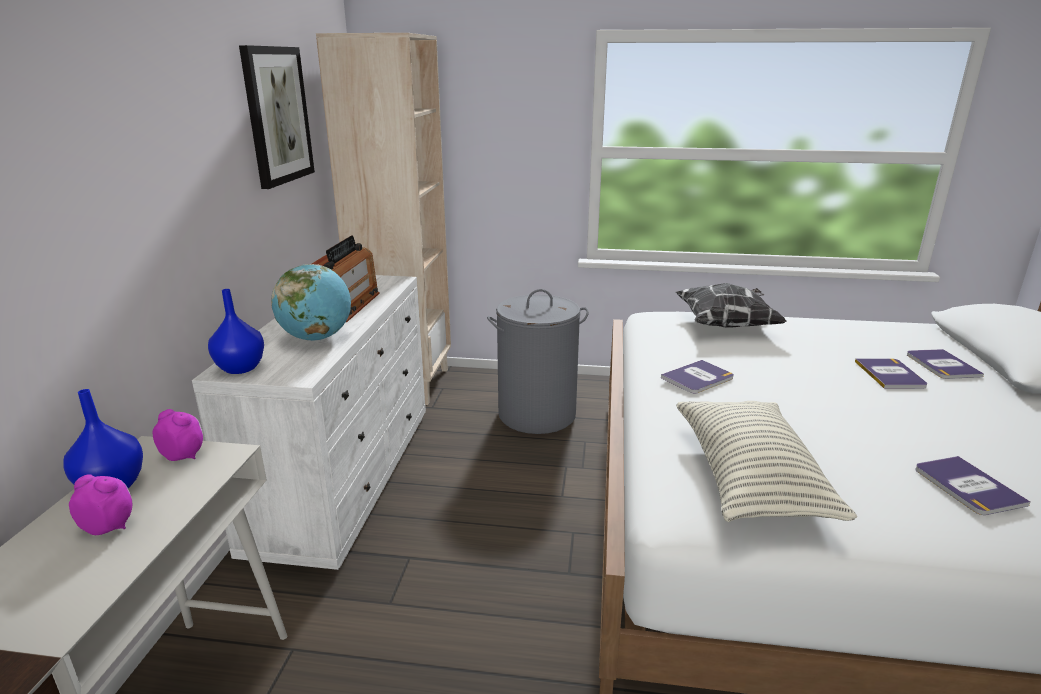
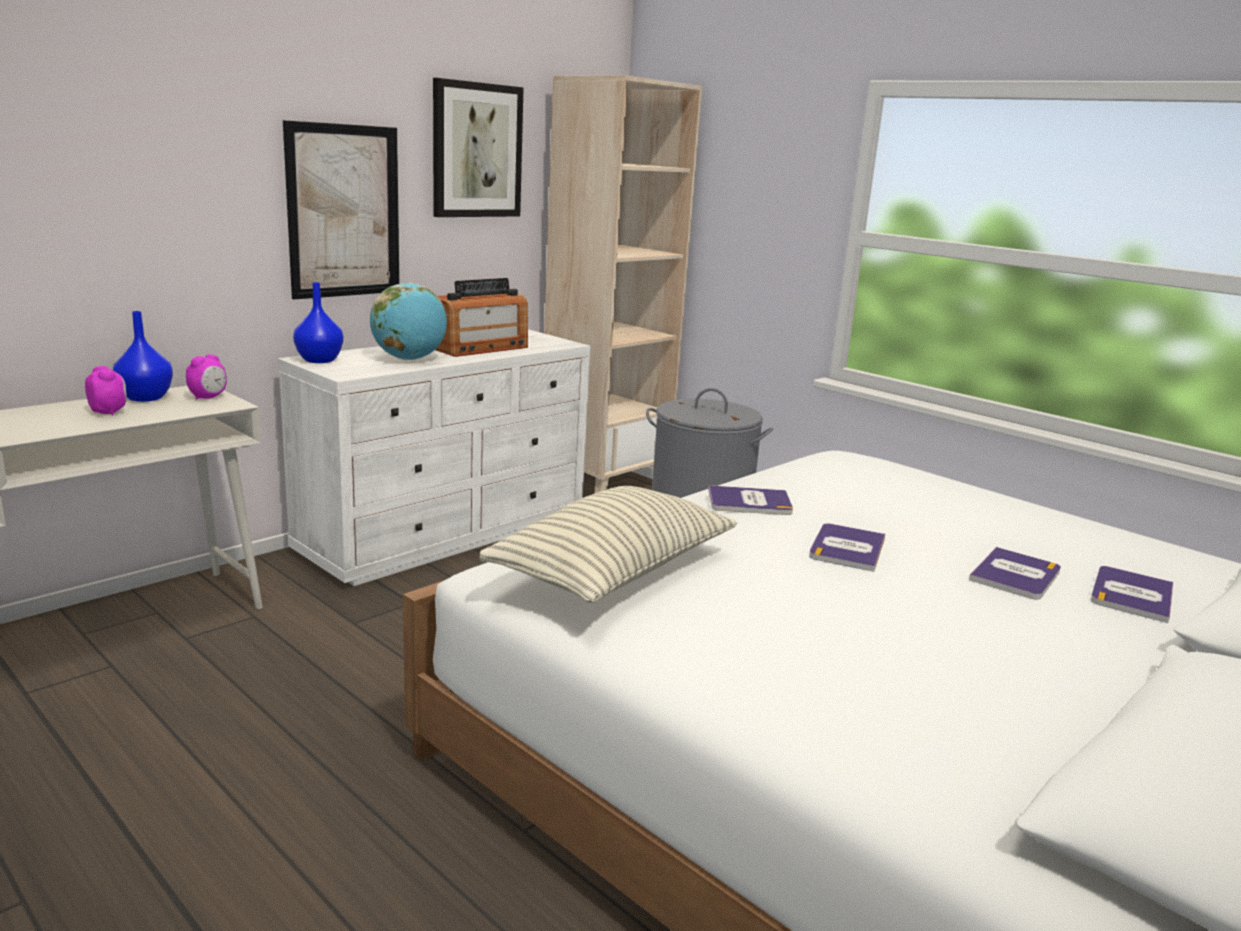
camera: 35 degrees right, 5 degrees down
(184, 455) = (208, 397): alarm clock -> alarm clock turned 60 degrees clockwise
(202, 204) = (344, 211): none -> picture
(726, 325) = (905, 480): pillow -> none
(967, 486) = (843, 666): book -> book (847, 548)

